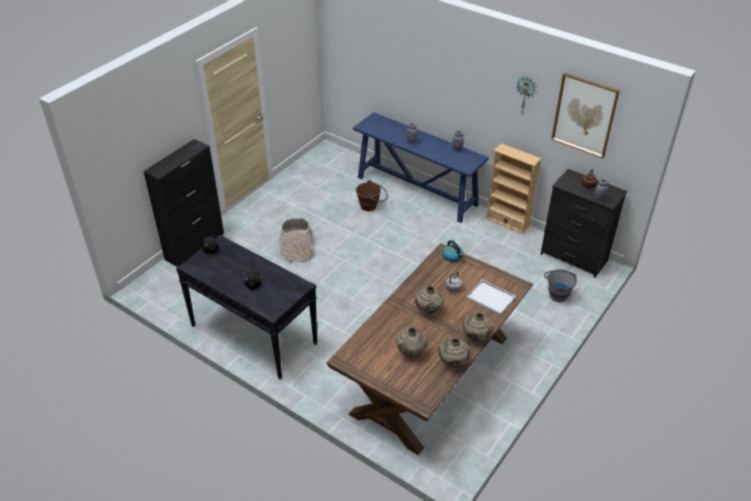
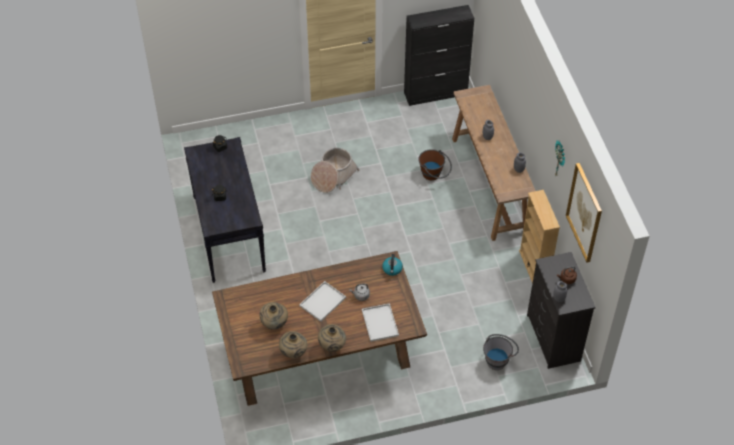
camera: 40 degrees right, 10 degrees up
(195, 246) = (258, 127): black cabinet -> black cabinet (436, 93)
(417, 191) = (489, 185): blue console table -> brown console table
(428, 310) = (323, 301): beige vase -> white tray

